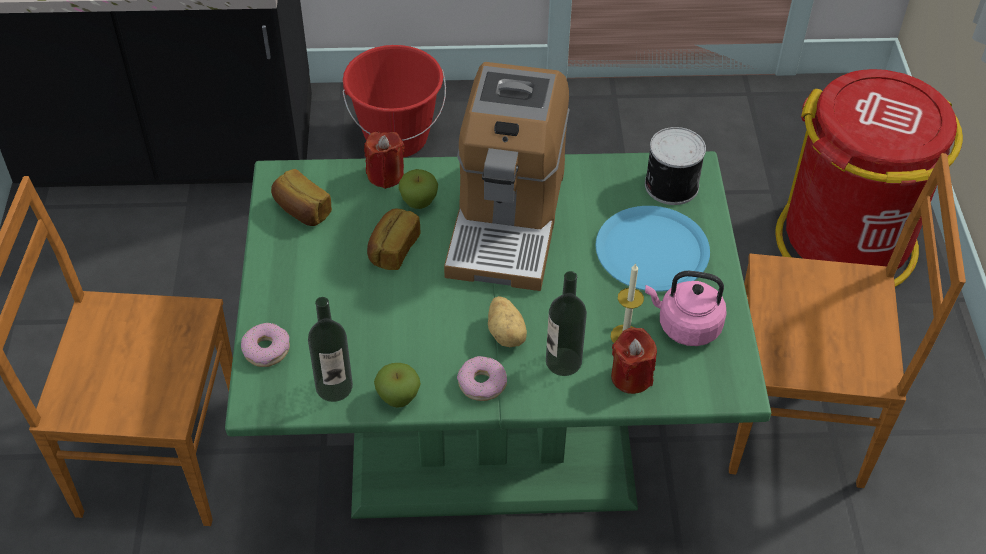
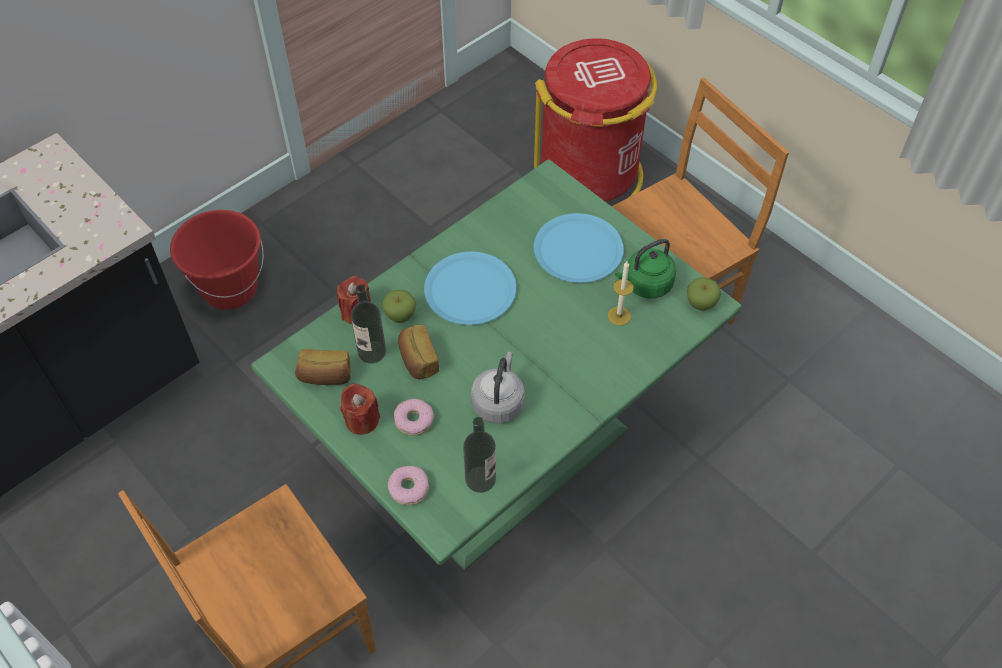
camera: 40 degrees left, 5 degrees up
(398, 398) = (528, 455): apple -> apple (700, 304)
(423, 333) = (498, 402): none -> grey kettle
(482, 383) = (568, 407): donut -> donut (414, 420)
(507, 220) = (470, 289): coffee machine -> blue plate
(507, 333) = (549, 364): potato -> none
(563, 361) = (600, 358): bottle -> bottle (372, 352)
(631, 377) = (648, 339): red candle -> red candle (362, 420)
(670, 185) = (545, 199): can -> none
(685, 326) = (645, 285): pink kettle -> green kettle

